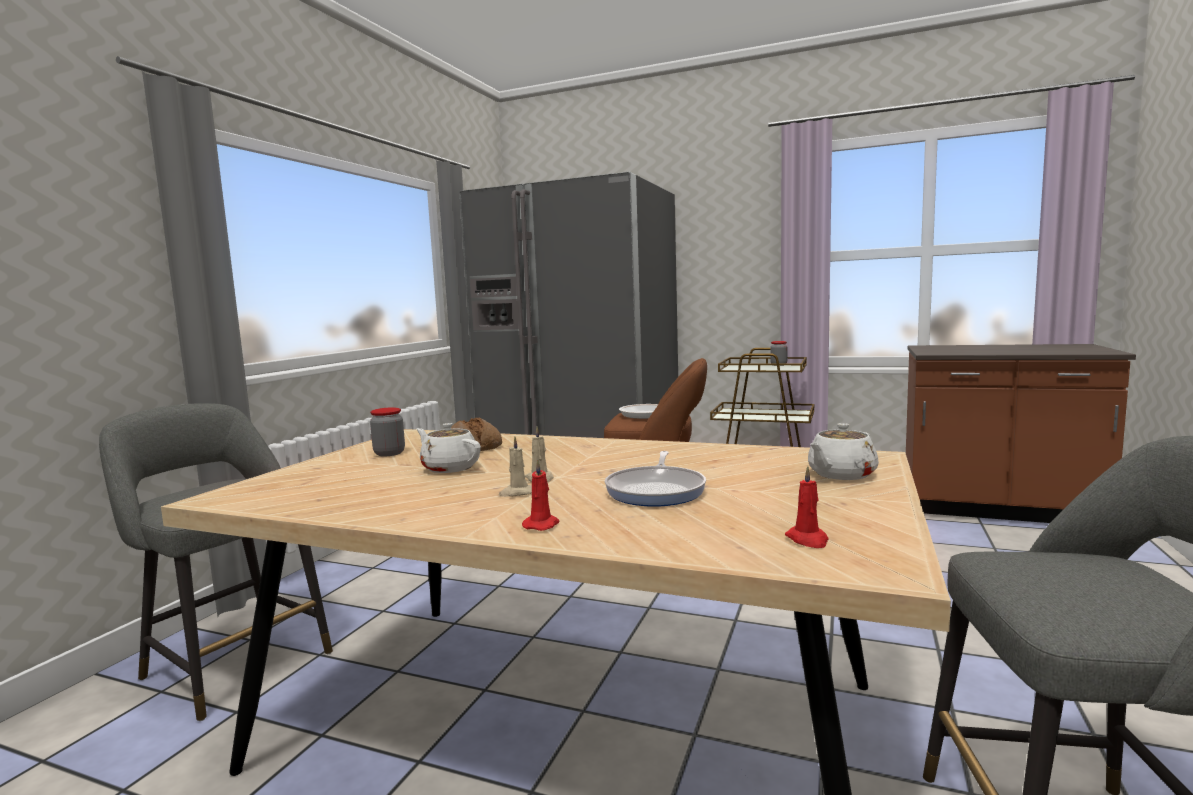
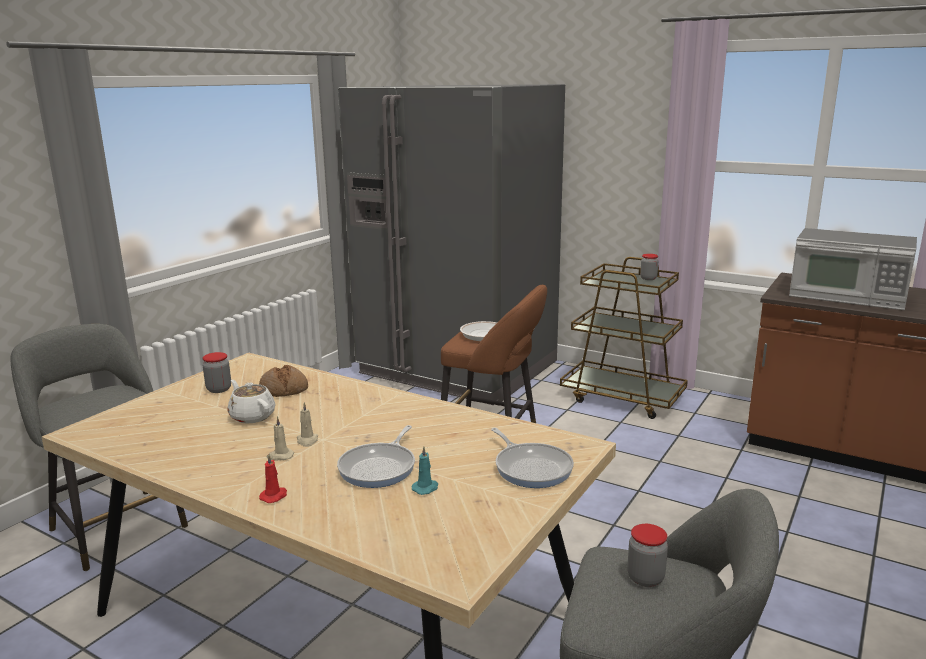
camera: 10 degrees right, 10 degrees up
(736, 500) = (426, 488): none -> turquoise candle
(808, 540) = (435, 540): red candle -> none
(840, 475) = (531, 468): white teapot -> frying pan
(992, 350) = (847, 296): none -> microwave
(1067, 568) = (645, 578): none -> jar

